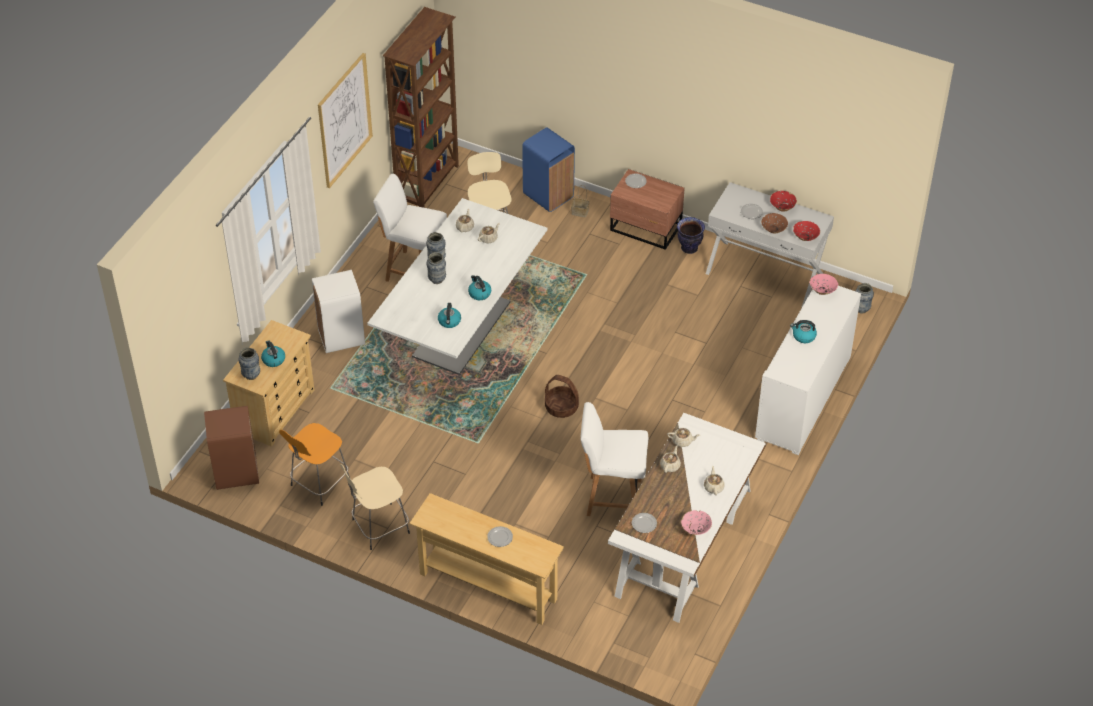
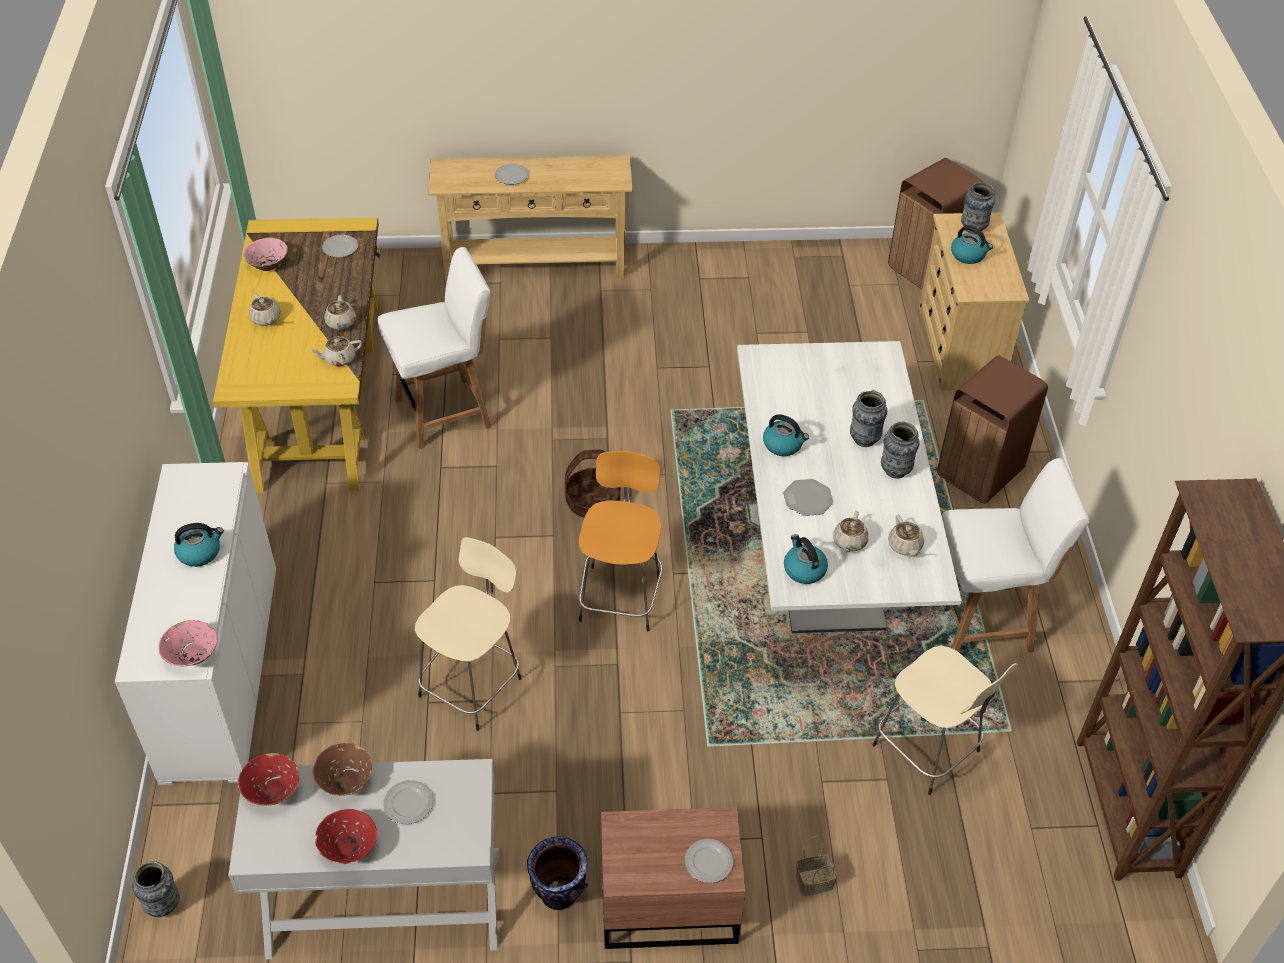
camera: 150 degrees right, 0 degrees up
(319, 484) = (822, 291): orange stool -> orange stool (620, 595)
(341, 337) = (981, 472): white trash can -> brown trash can
(344, 120) = (1195, 404): picture -> none
(378, 527) = (710, 275): beige stool -> beige stool (472, 684)
(449, 321) = (789, 386): kettle -> kettle (804, 569)
(490, 264) = (807, 498): none -> plate
(548, 196) = (899, 891): blue trash can -> none
(684, 543) = (317, 395): white desk -> yellow desk

